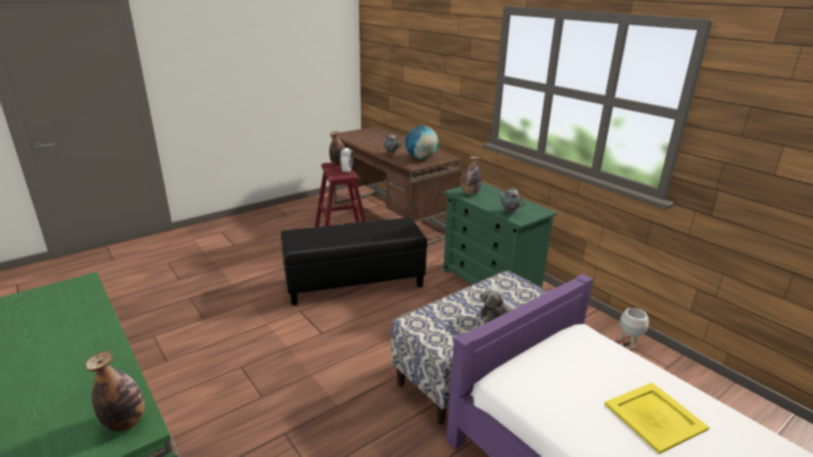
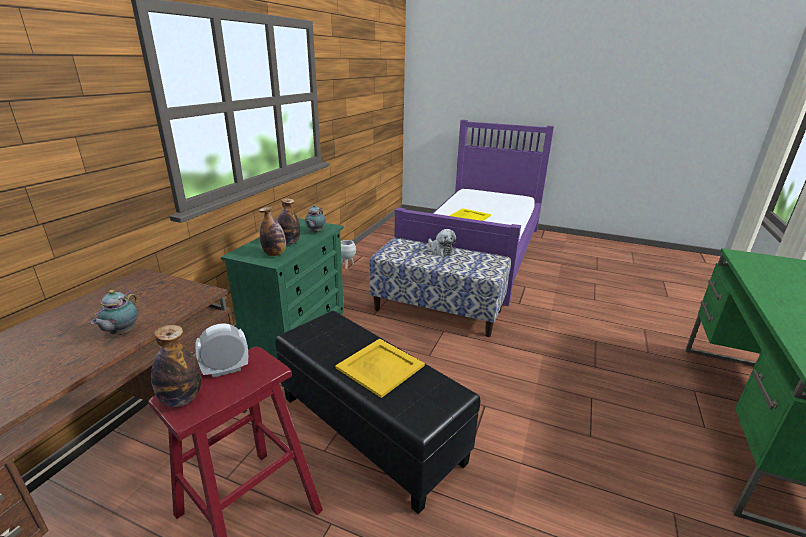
camera: 120 degrees left, 0 degrees up
(125, 422) = (748, 259): bottle -> bottle (289, 243)
(343, 234) = (380, 367): none -> yellow tray
(421, 158) = (152, 297): globe -> none

